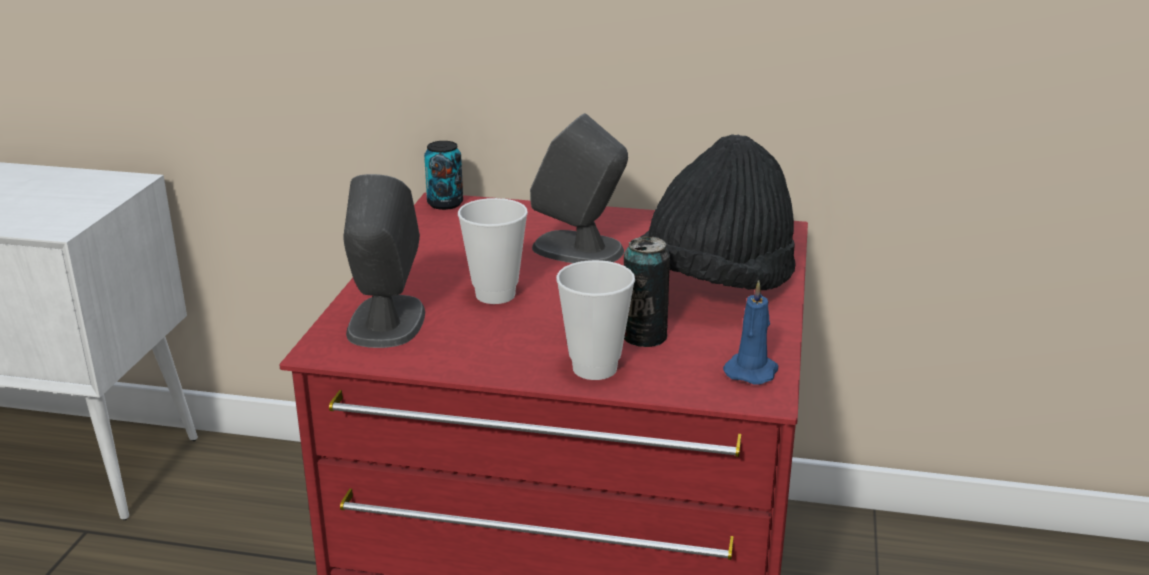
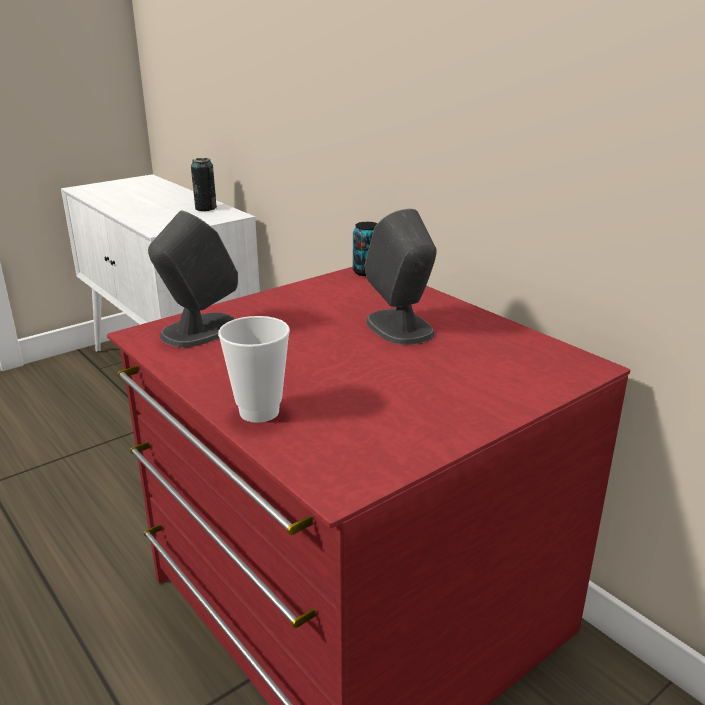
camera: 40 degrees right, 0 degrees up
(495, 295) = (290, 338): cup -> none
(644, 336) = (333, 404): can -> can (205, 208)
(716, 285) = (456, 389): black hat -> none
(752, 371) = (364, 466): blue candle -> none

